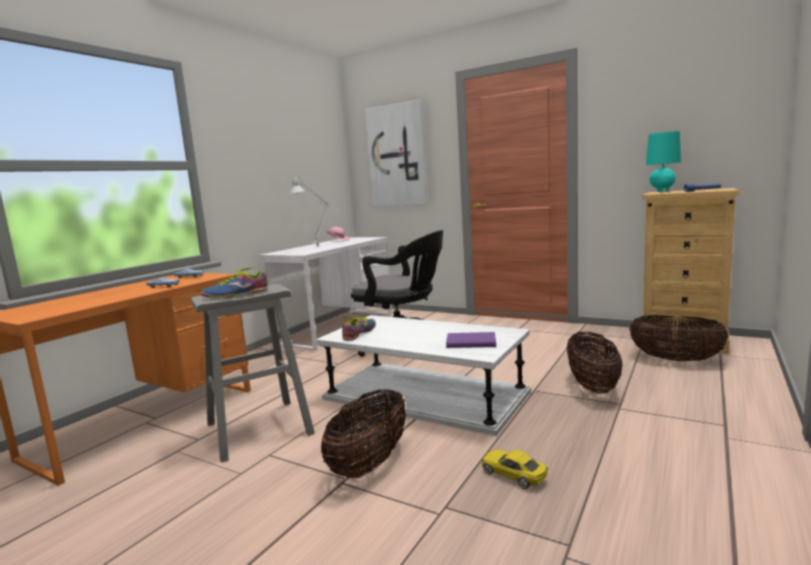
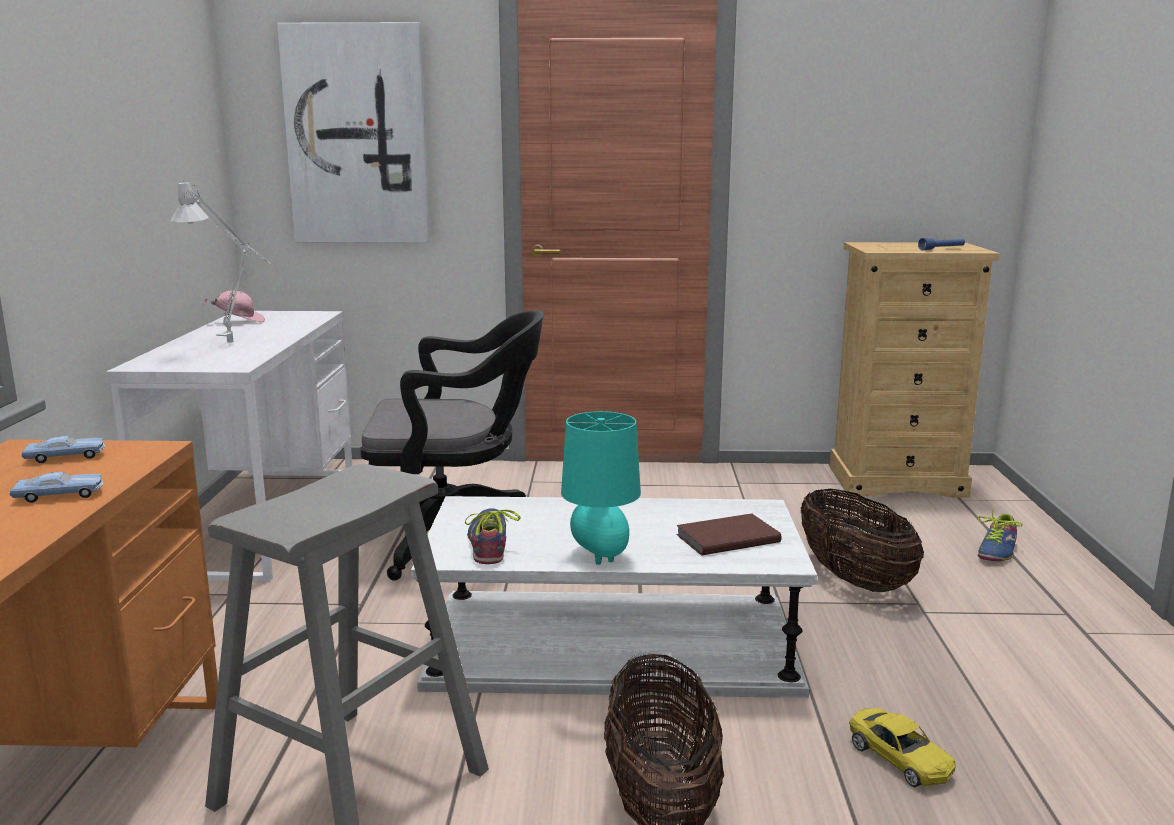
camera: 30 degrees left, 5 degrees up
(236, 294) = (332, 505): shoe -> shoe (997, 550)
(470, 342) = (725, 538): purple book -> brown book
(514, 474) = (899, 758): yellow toy car -> yellow toy car turned 135 degrees counterclockwise
(662, 192) = (874, 245): turquoise table lamp -> turquoise table lamp (600, 557)
(675, 359) = (916, 515): basket -> none

